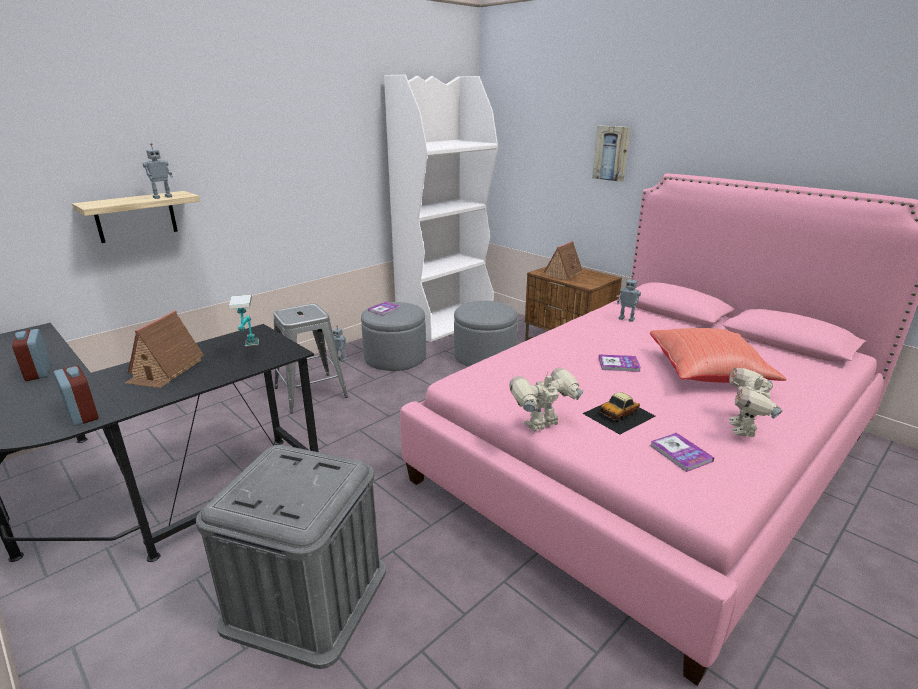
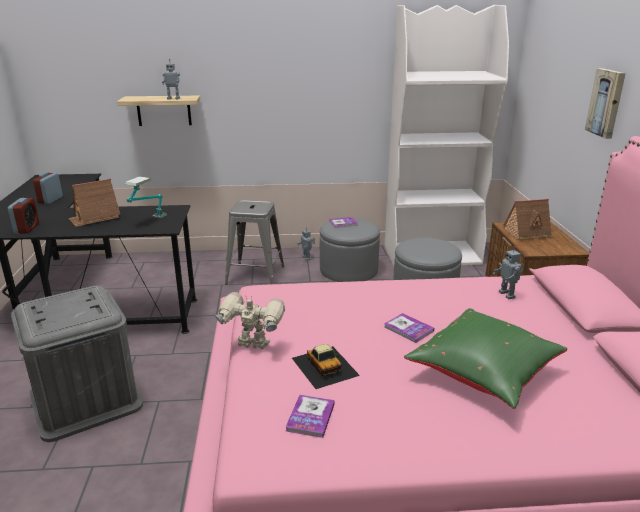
camera: 40 degrees right, 0 degrees up
(619, 414) = (325, 366): toy car -> toy car turned 120 degrees counterclockwise
(708, 373) = (484, 374): red pillow -> green pillow
(744, 429) = (409, 432): toy robot -> none

